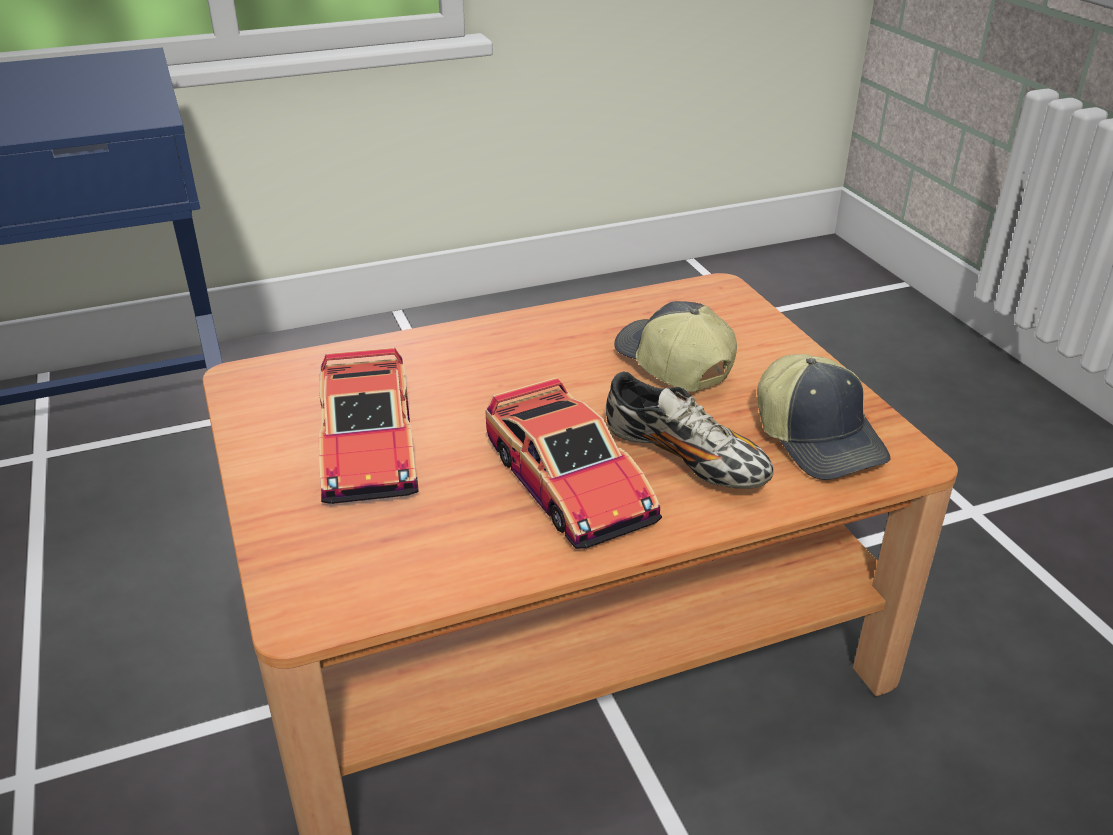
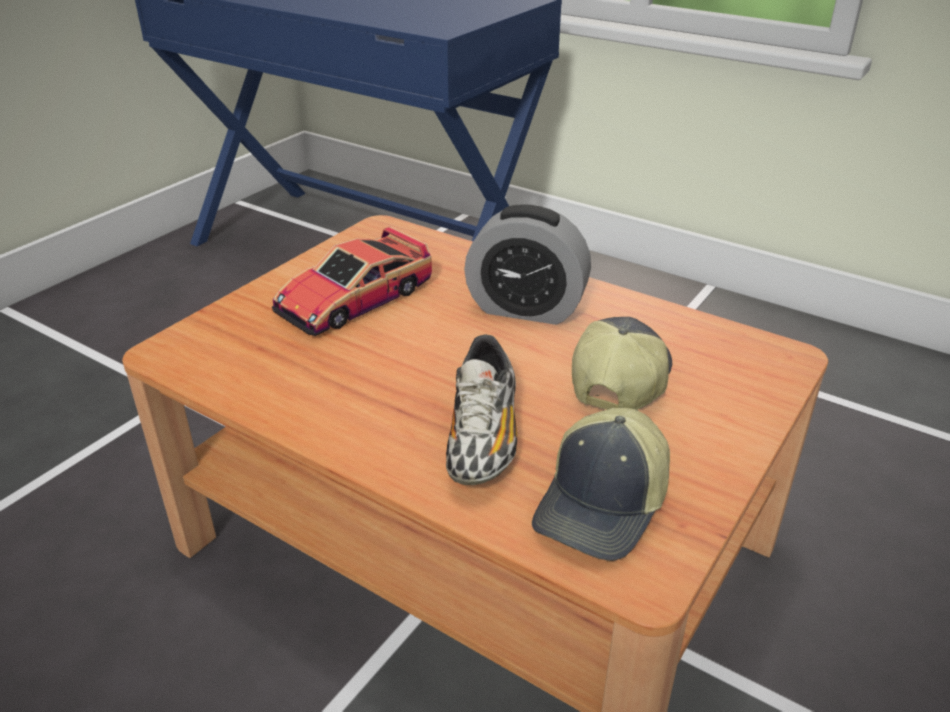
camera: 55 degrees right, 0 degrees up
(516, 361) = (526, 308): none -> alarm clock
(570, 482) = (394, 394): toy car -> none

